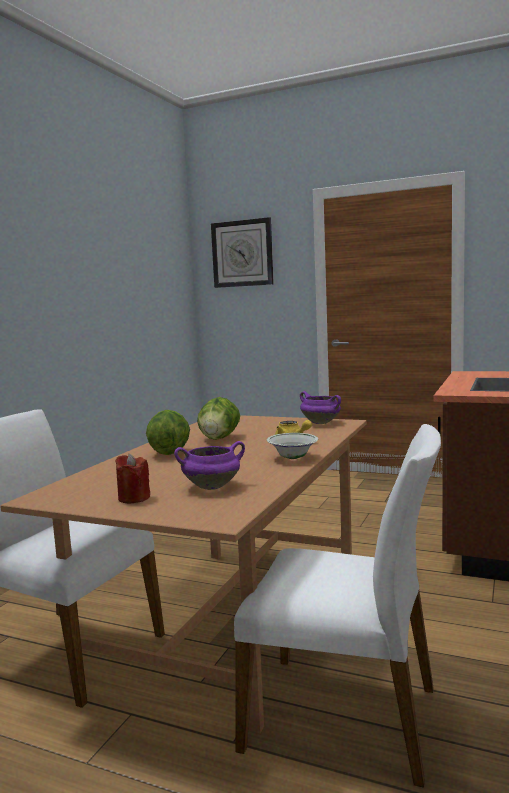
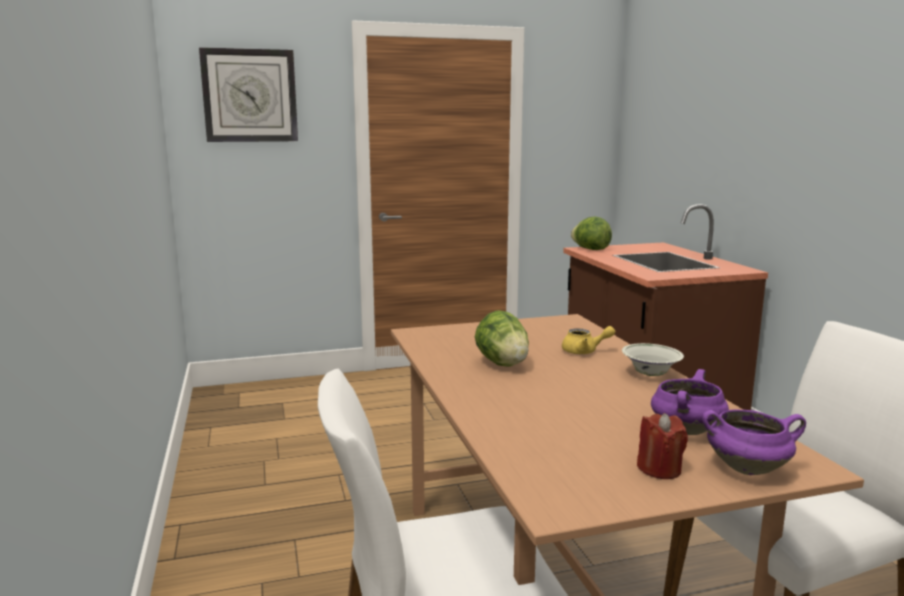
camera: 40 degrees left, 5 degrees up
(169, 453) = (507, 396): lettuce -> lettuce (590, 249)
(321, 423) = (548, 324): purple cooking pot -> purple cooking pot (748, 468)

